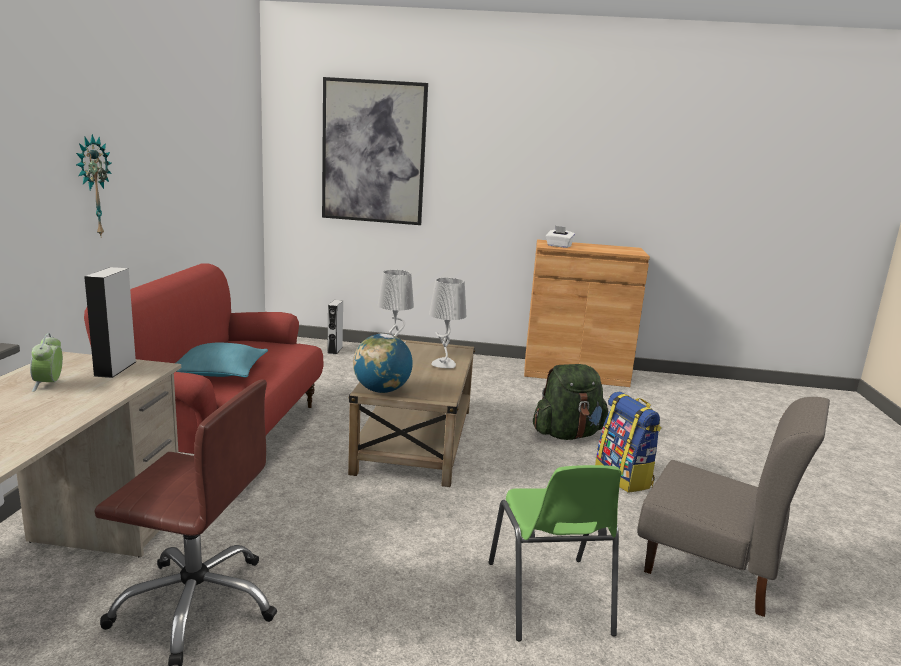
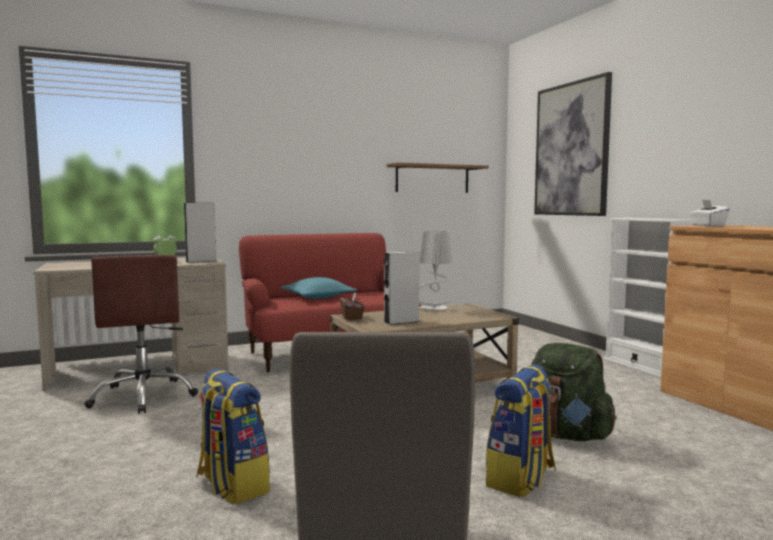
camera: 60 degrees right, 10 degrees down
(92, 186) = (285, 172): wall clock -> none
(218, 177) = (432, 179): none -> shelf
(335, 350) = (524, 335): grey speaker -> grey speaker (401, 322)
(382, 390) = (352, 317): globe -> brown tissue box
(443, 364) = (448, 318): grey table lamp -> none
(473, 358) = (641, 367): none -> white bookcase
(549, 599) = (232, 485): green chair -> backpack

